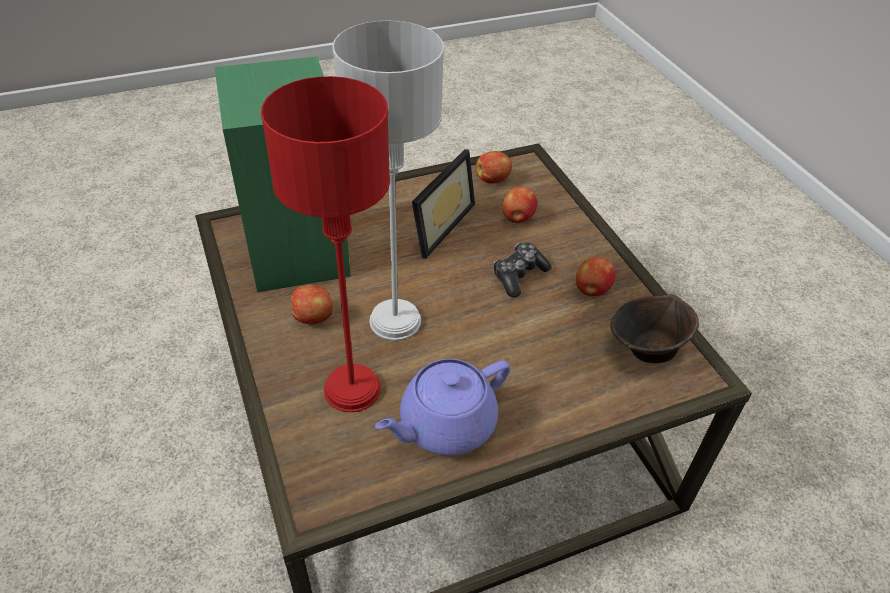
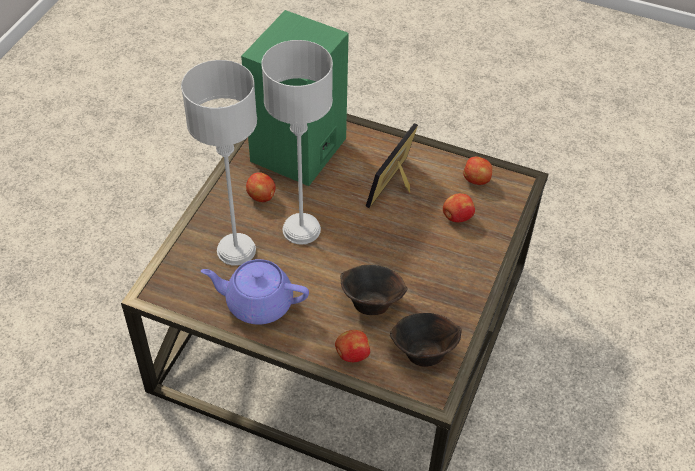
camera: 45 degrees right, 5 degrees up
(353, 389) = (237, 250): red table lamp -> grey table lamp
(435, 224) = (398, 186): picture frame -> picture frame turned 135 degrees clockwise
(518, 275) = (406, 254): game controller -> none
(546, 340) = (371, 302): none -> brown bowl
(591, 290) = (439, 295): apple -> apple (352, 355)

